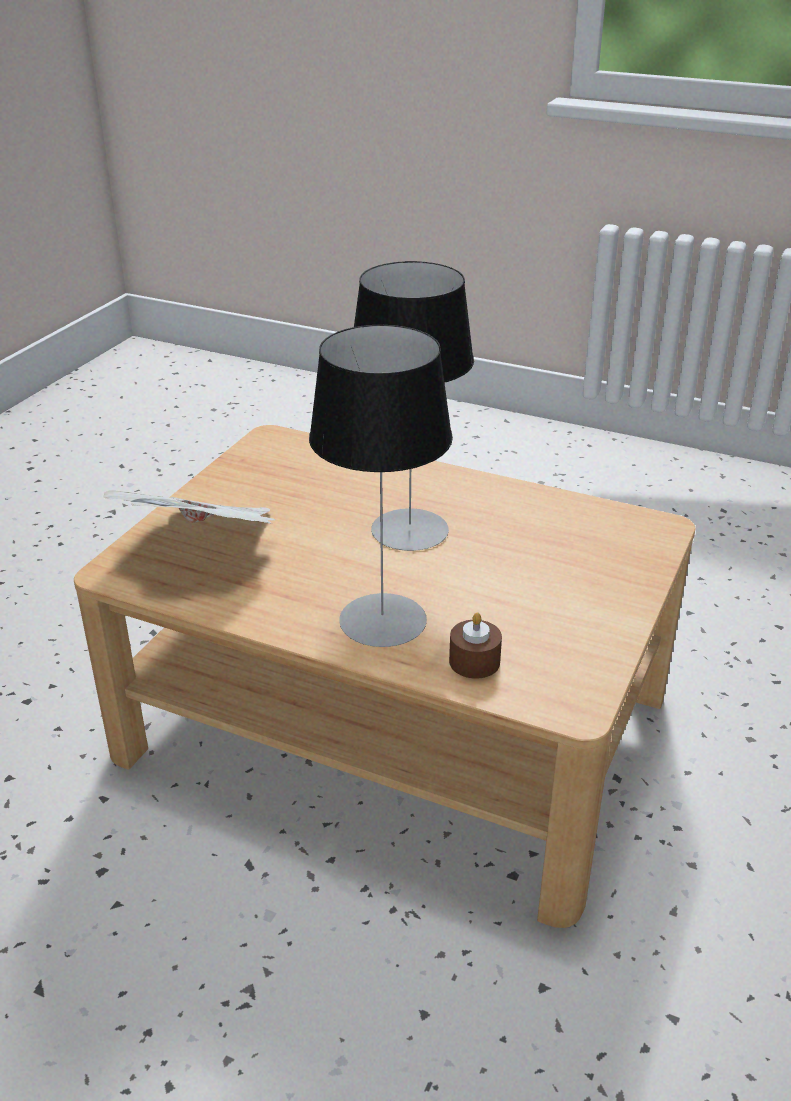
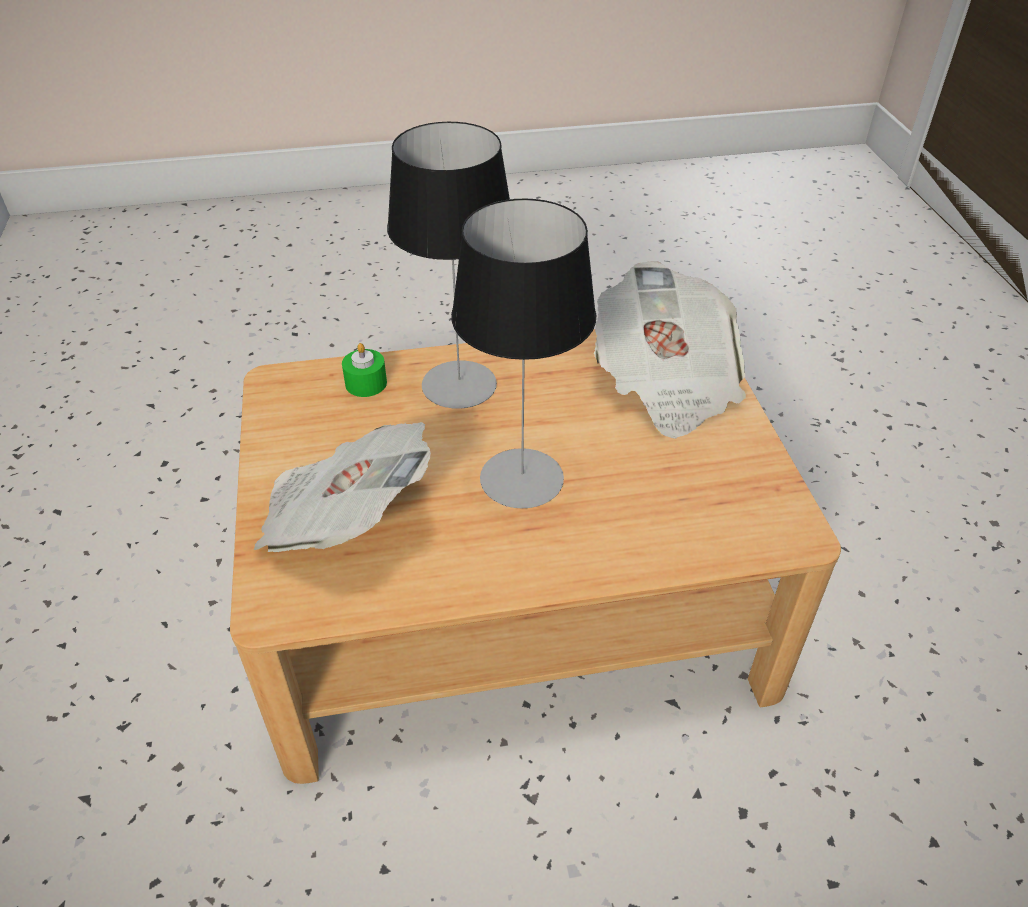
camera: 145 degrees right, 10 degrees up
(474, 661) = (366, 383): brown candle -> green candle
(574, 557) = (344, 519): none -> newspaper

